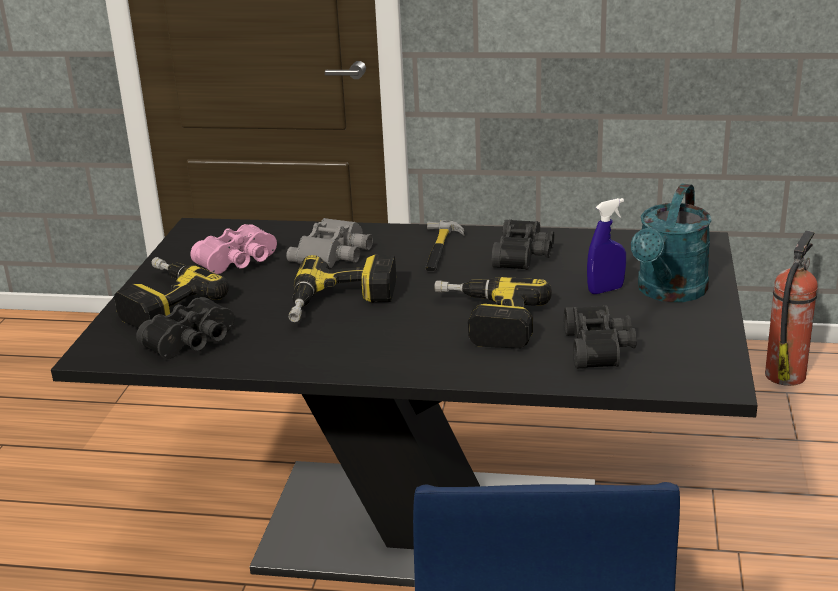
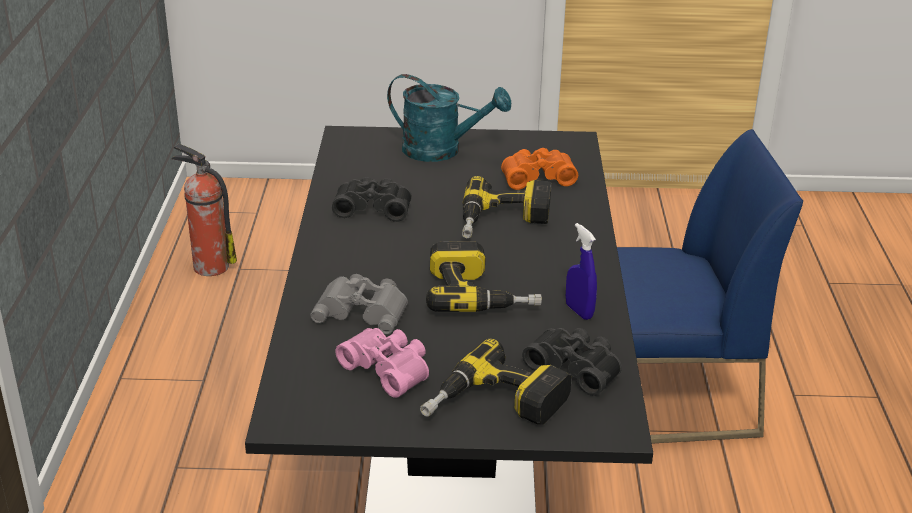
camera: 100 degrees left, 5 degrees up
(439, 249) = (358, 250): hammer -> none
(600, 348) = (537, 177): black binoculars -> orange binoculars
(605, 290) = (440, 174): blue spray bottle -> blue spray bottle (579, 311)

